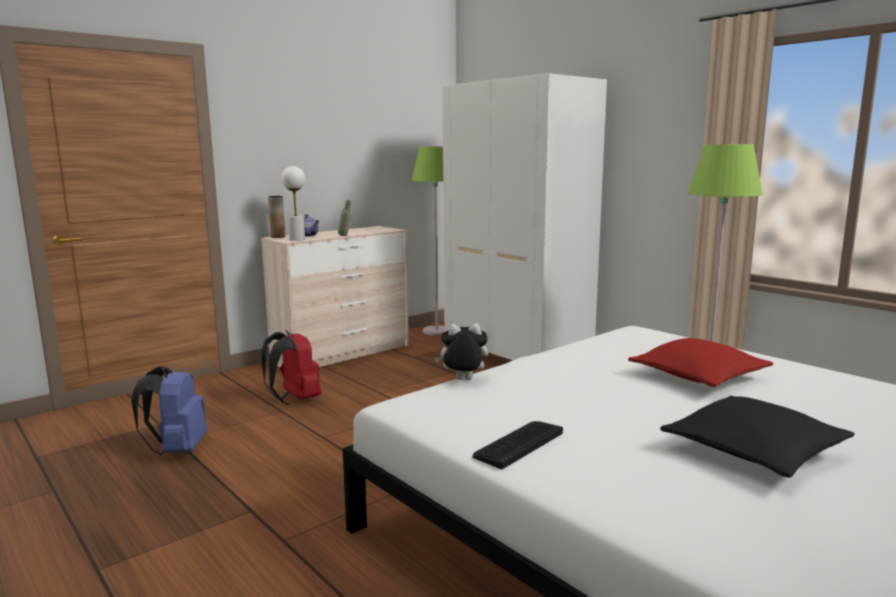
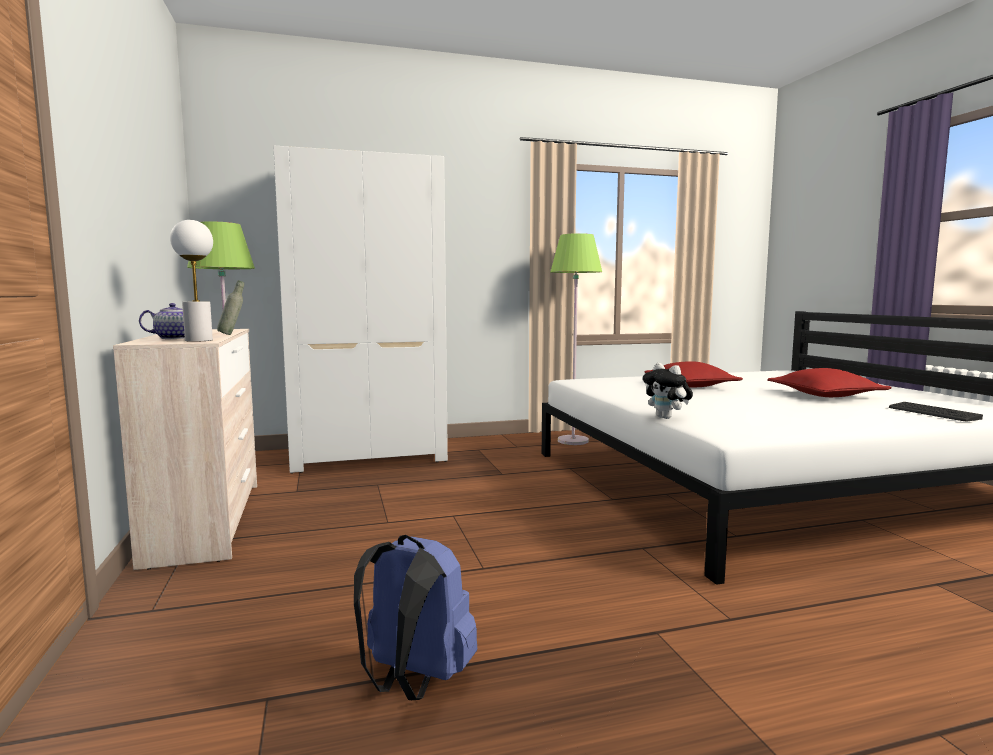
camera: 65 degrees left, 5 degrees down
(278, 237) = (141, 342): brown vase -> none
(295, 400) = (334, 570): red backpack -> none
(463, 380) = (667, 418): plush toy -> plush toy turned 60 degrees counterclockwise
(518, 444) = (819, 422): keyboard -> keyboard (932, 413)
(753, 451) = (825, 395): black pillow -> red pillow

